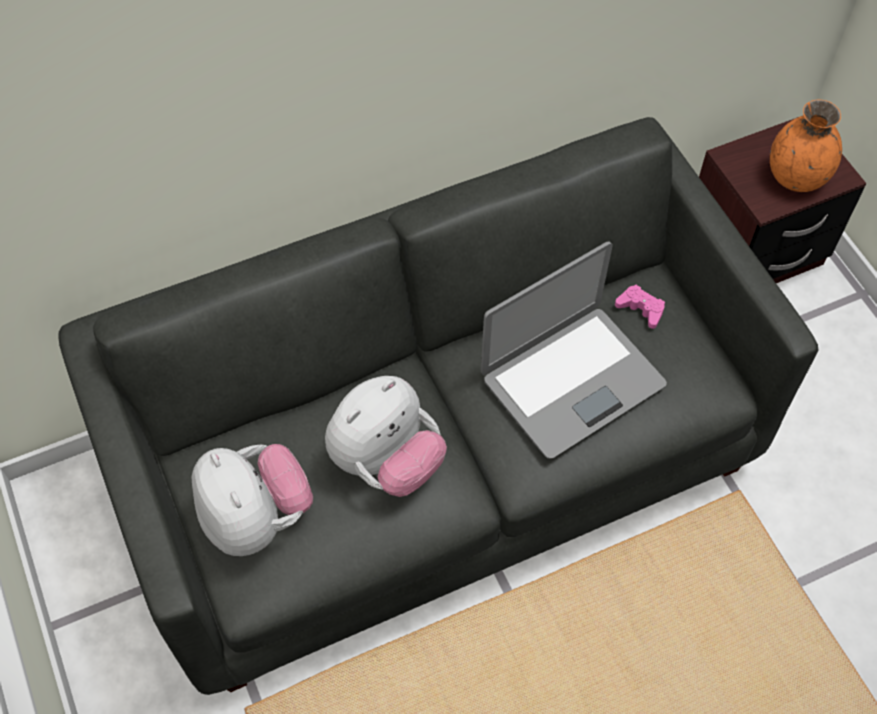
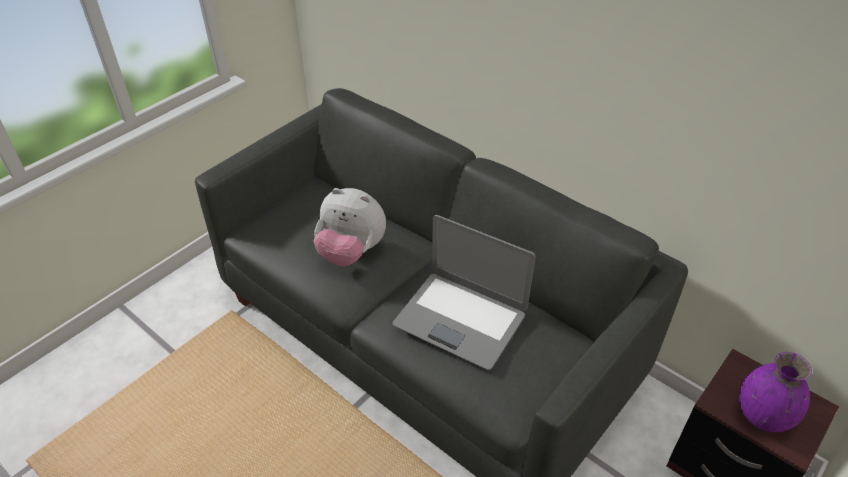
camera: 65 degrees right, 15 degrees down
(256, 518) = (293, 218): plush toy -> none
(641, 309) = (544, 339): pink game controller -> none
(796, 177) = (763, 415): orange vase -> purple vase

